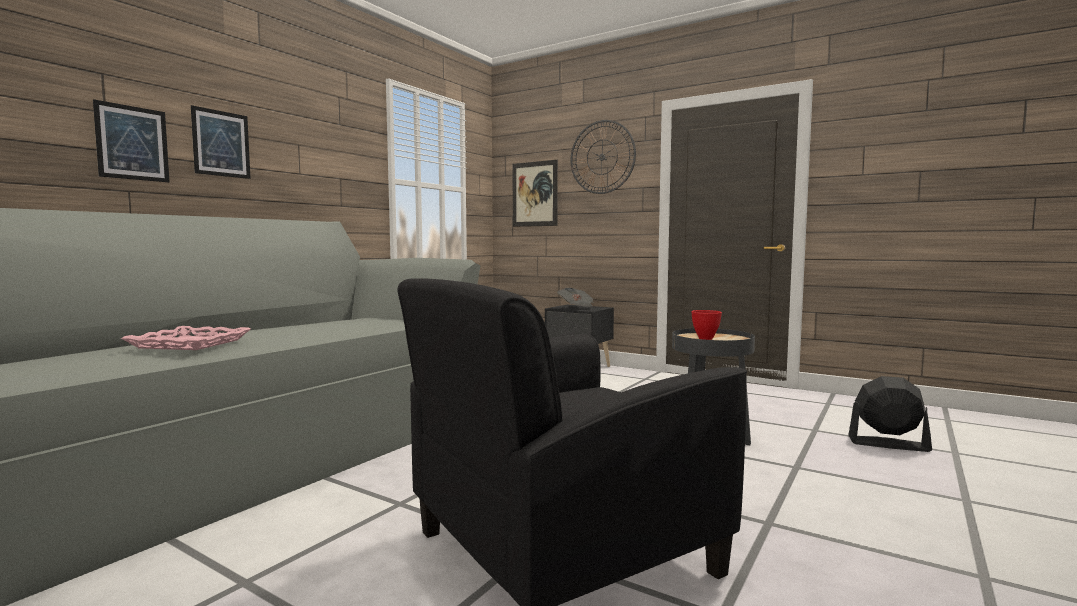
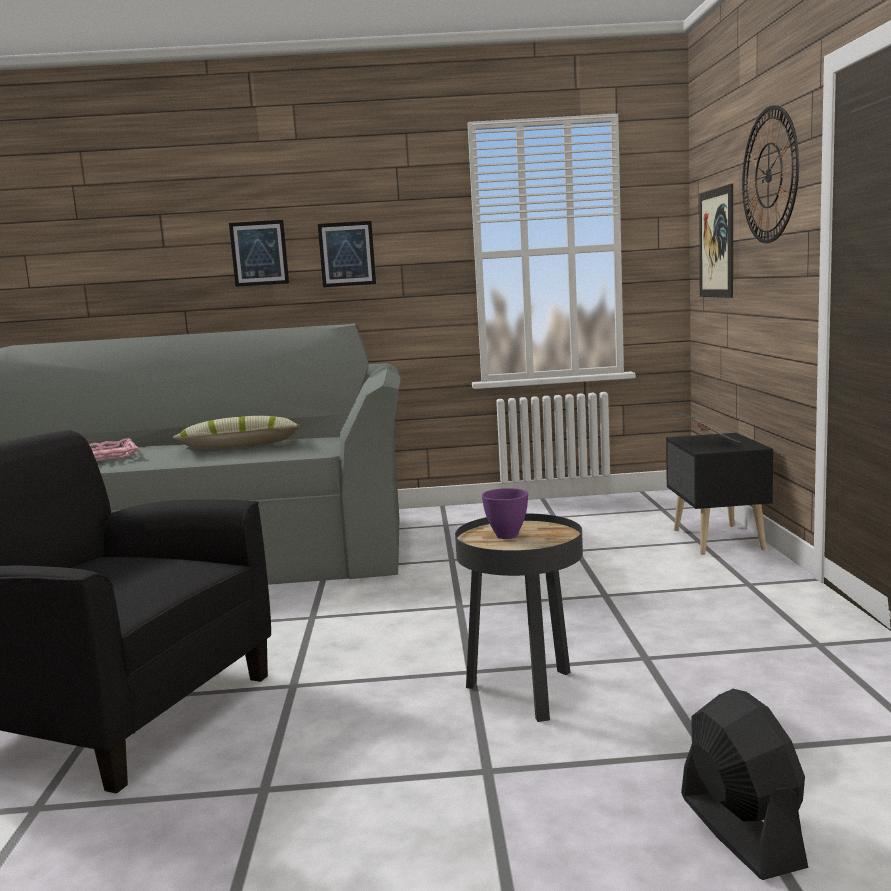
camera: 55 degrees right, 5 degrees up
(132, 143) = (183, 269): picture -> picture (347, 254)
(320, 327) = (240, 447): none -> pillow
(704, 338) = (506, 535): red bowl -> purple bowl

